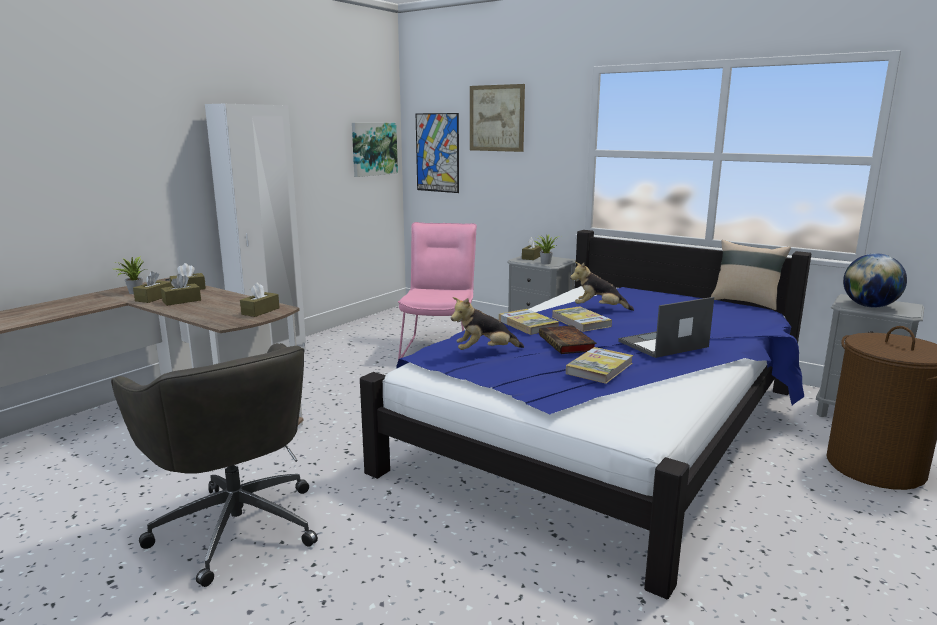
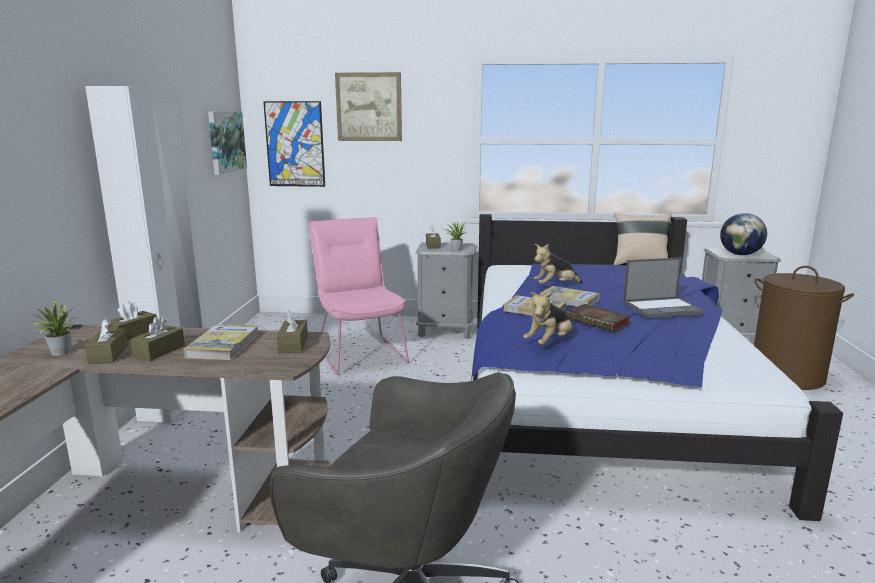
camera: 30 degrees left, 0 degrees up
(599, 368) = (662, 338): book -> book (223, 345)
(662, 344) = (663, 308): laptop -> laptop turned 135 degrees counterclockwise

